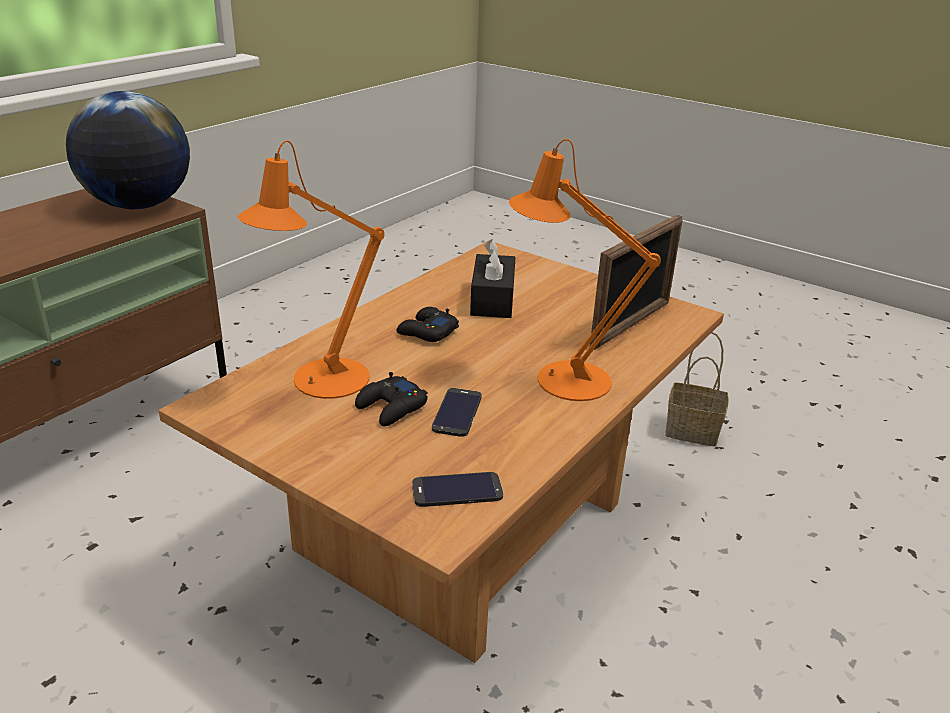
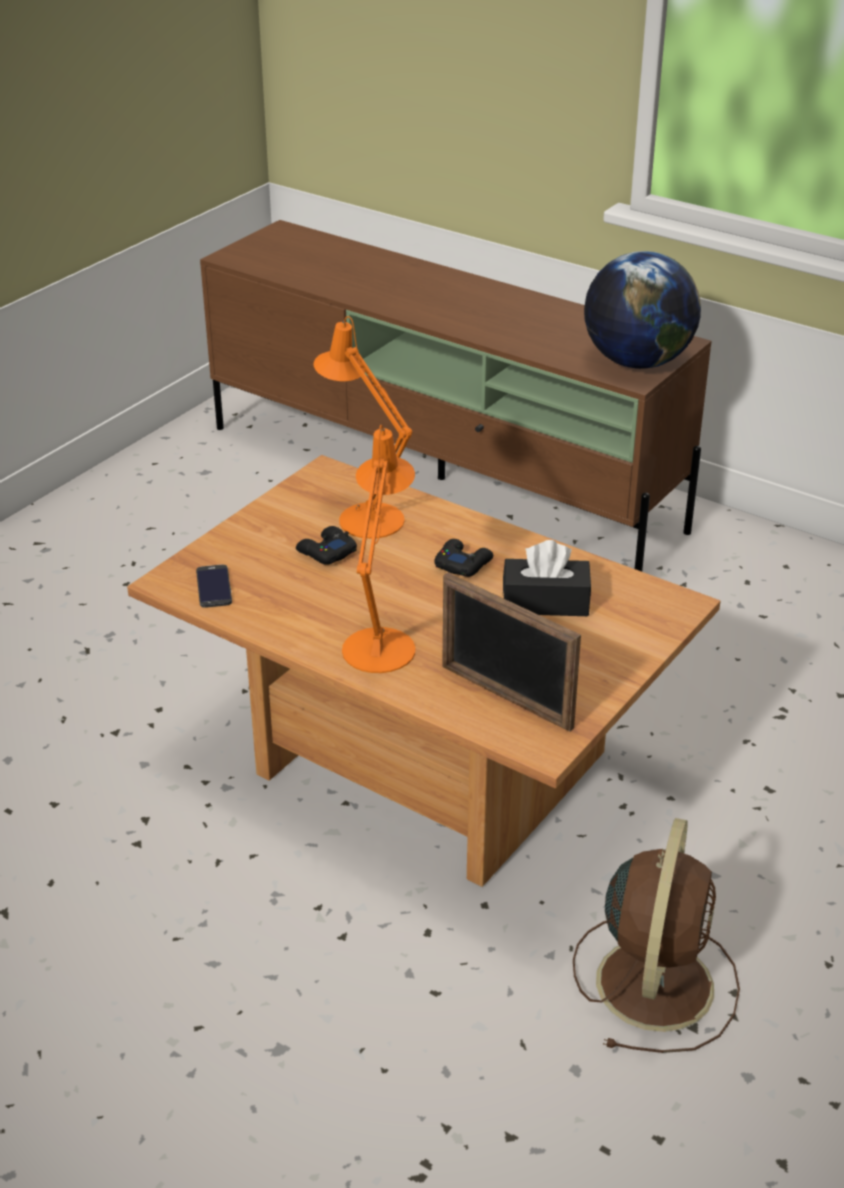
camera: 90 degrees right, 5 degrees up
(457, 412) = (320, 584): phone -> none
(690, 431) = (655, 980): basket -> brown fan

